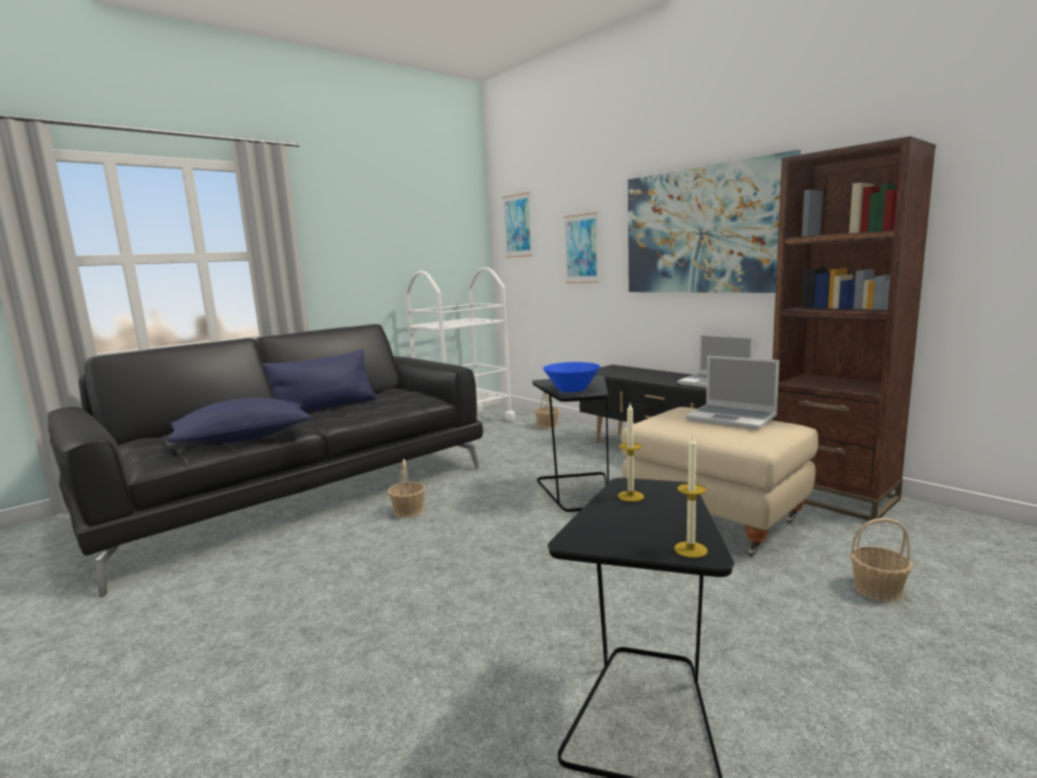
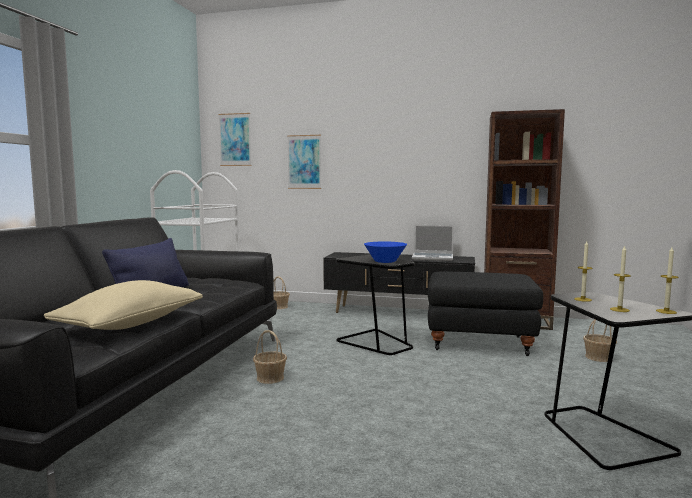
camera: 35 degrees left, 5 degrees down
(243, 439) = (130, 324): blue pillow -> beige pillow
(625, 527) = (619, 309): none -> candle
(704, 230) = (412, 154): picture -> none
(715, 518) = (480, 342): beige ottoman -> black ottoman
(733, 418) = (487, 273): laptop -> none

